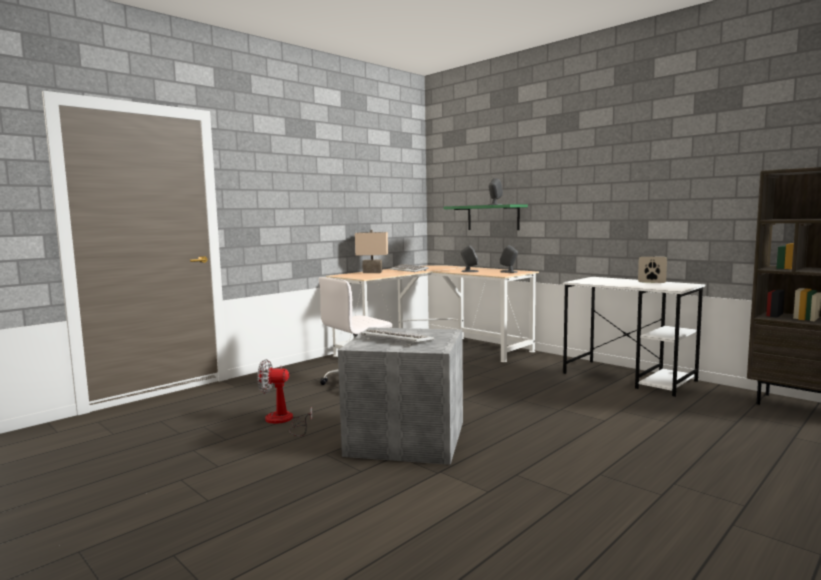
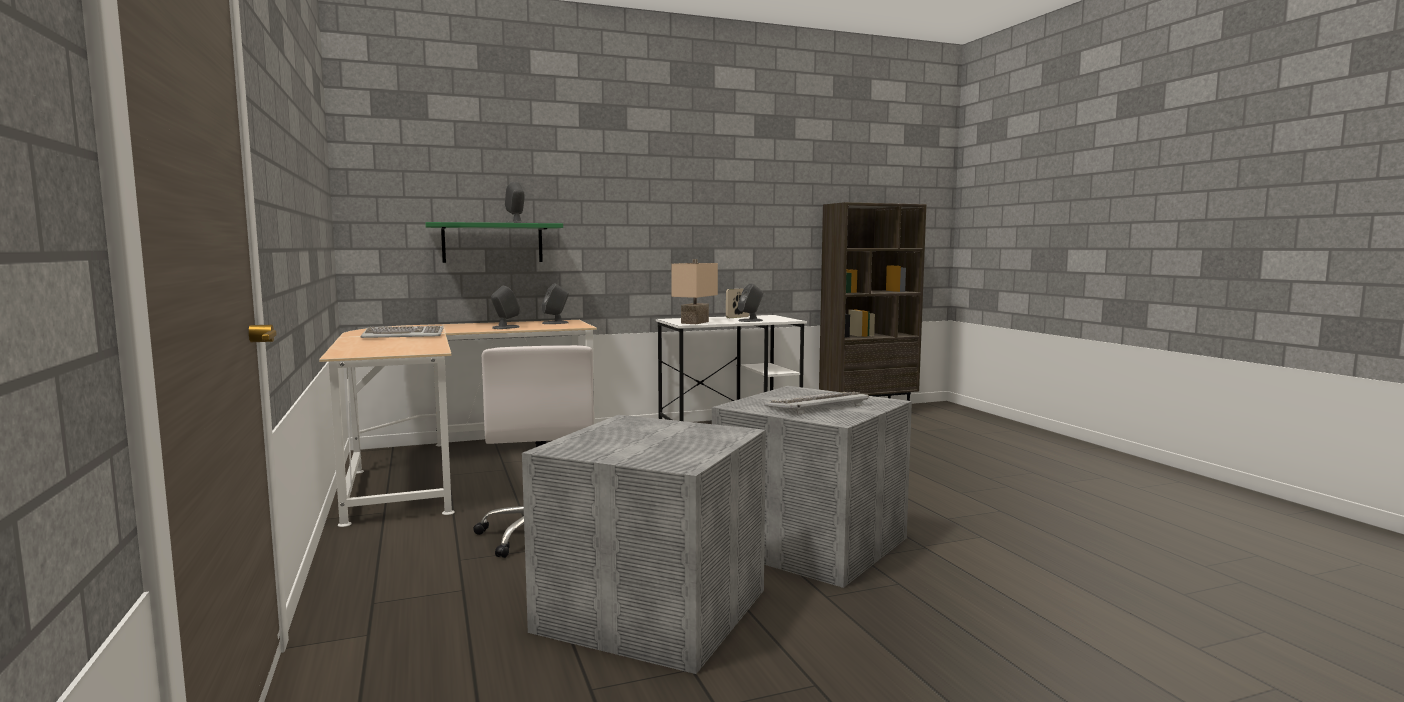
camera: 65 degrees left, 0 degrees up
(284, 421) = (656, 609): fan -> grey storage box
(372, 272) = (368, 345): beige table lamp -> beige table lamp (696, 322)
(637, 285) = (750, 320): none -> grey speaker

